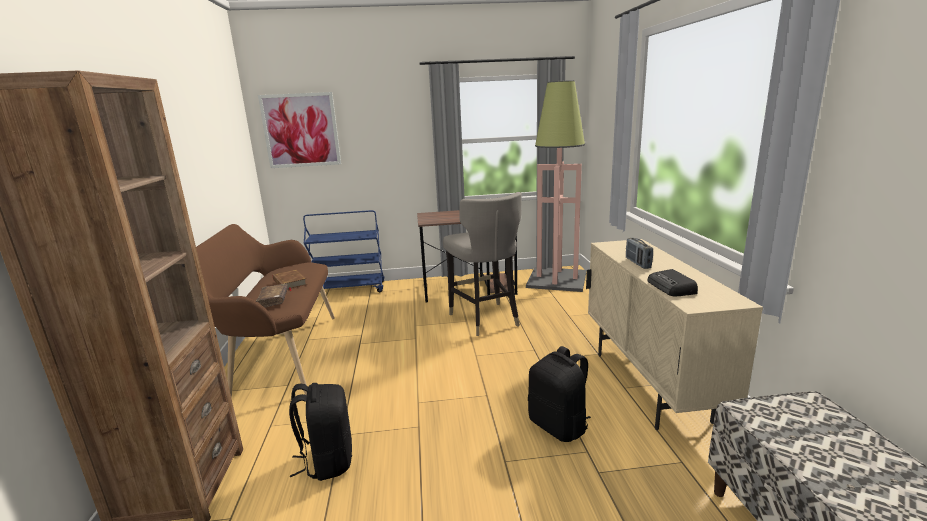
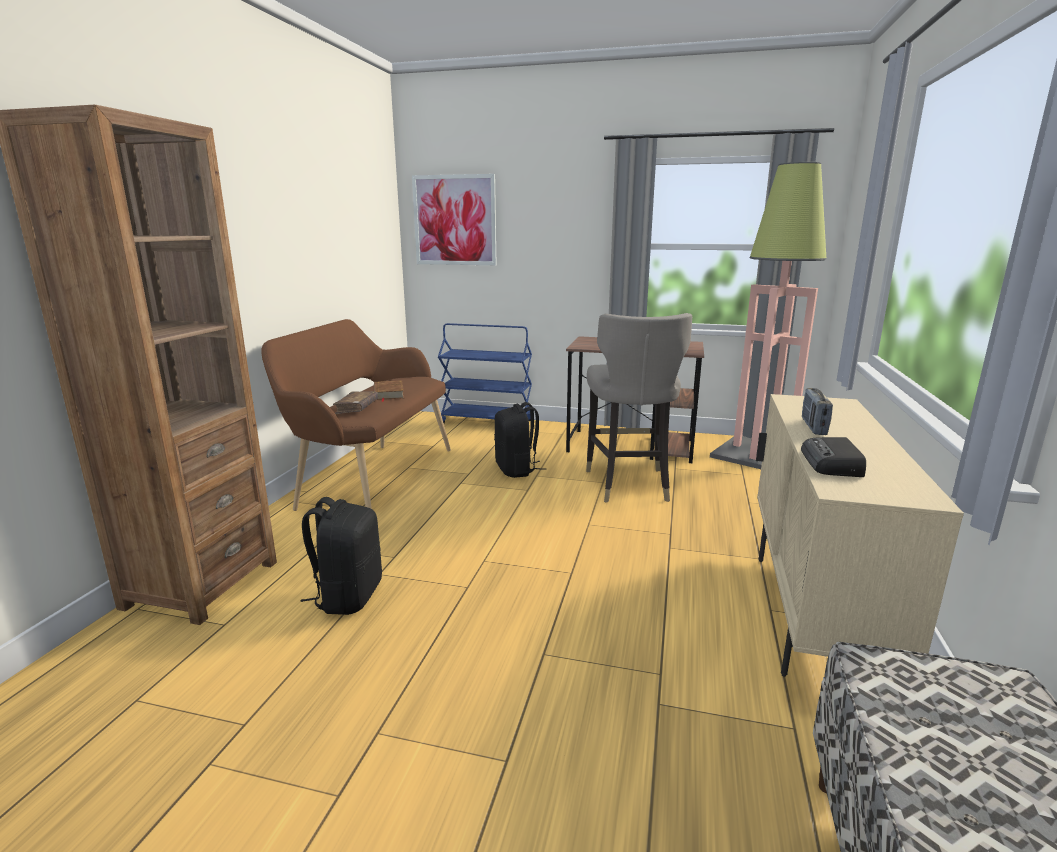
camera: 20 degrees right, 0 degrees up
(559, 426) = (642, 633): black backpack -> black backpack (517, 470)

